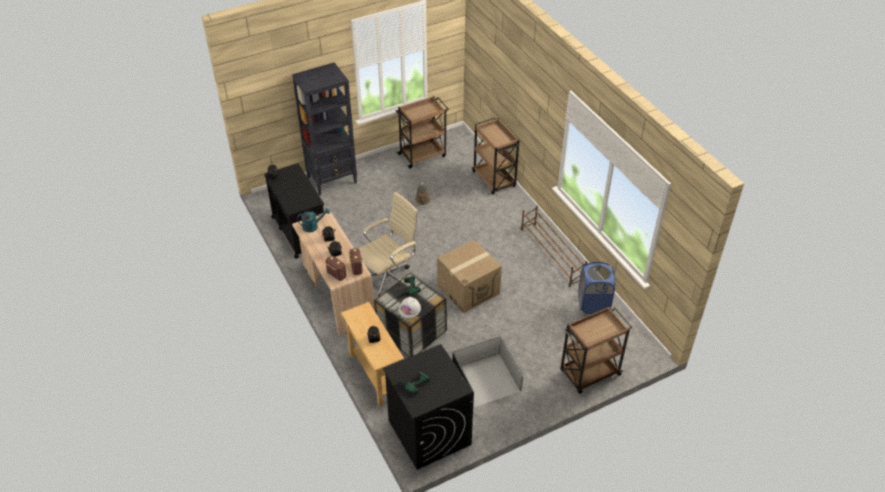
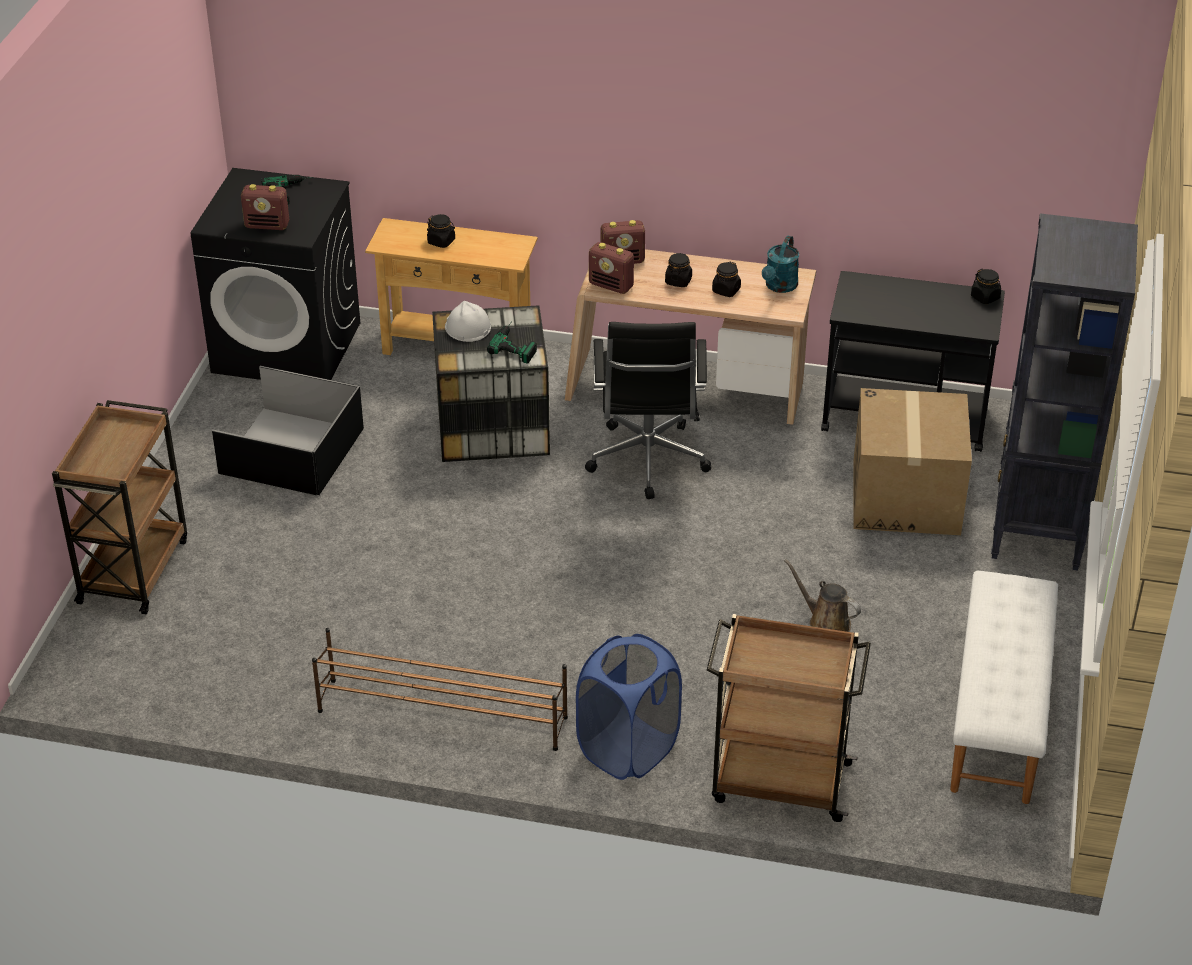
camera: 130 degrees right, 5 degrees down
(389, 279) = (647, 463): beige office chair -> black office chair
(423, 155) = (999, 714): brown cart -> white bench
(442, 369) = (267, 225): none -> radio
(468, 289) = (500, 542): cardboard box -> cardboard box (906, 497)
(593, 304) = (251, 683): blue laundry basket -> blue laundry basket (628, 749)

